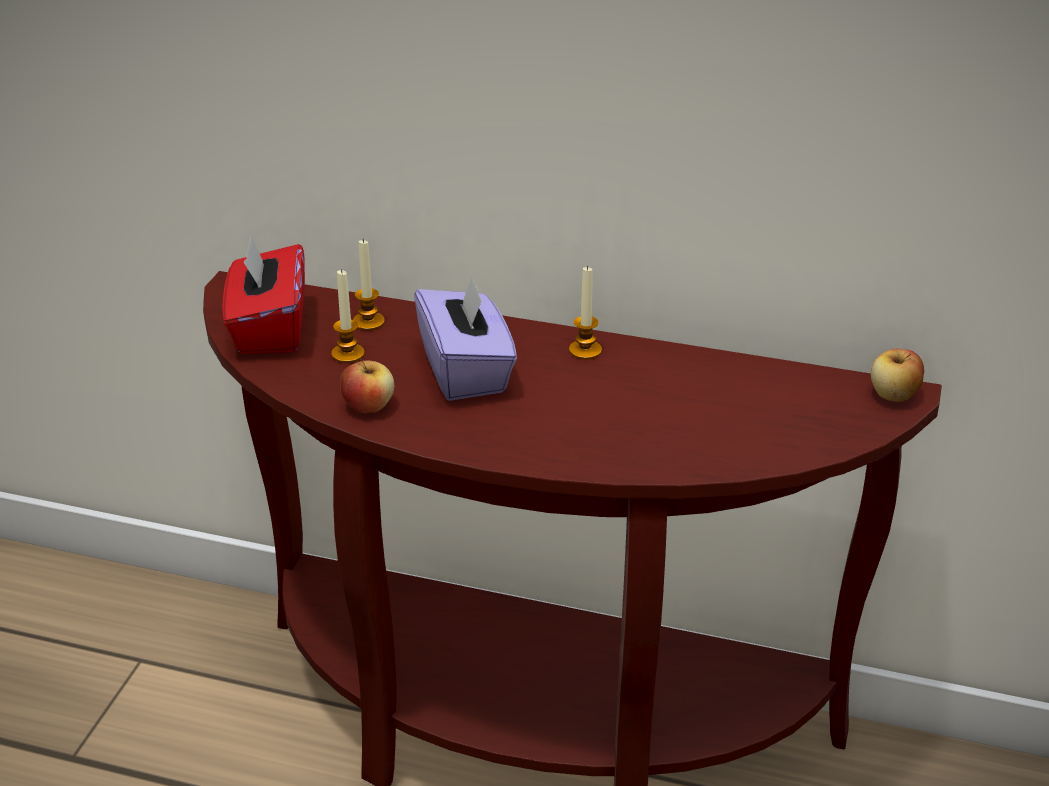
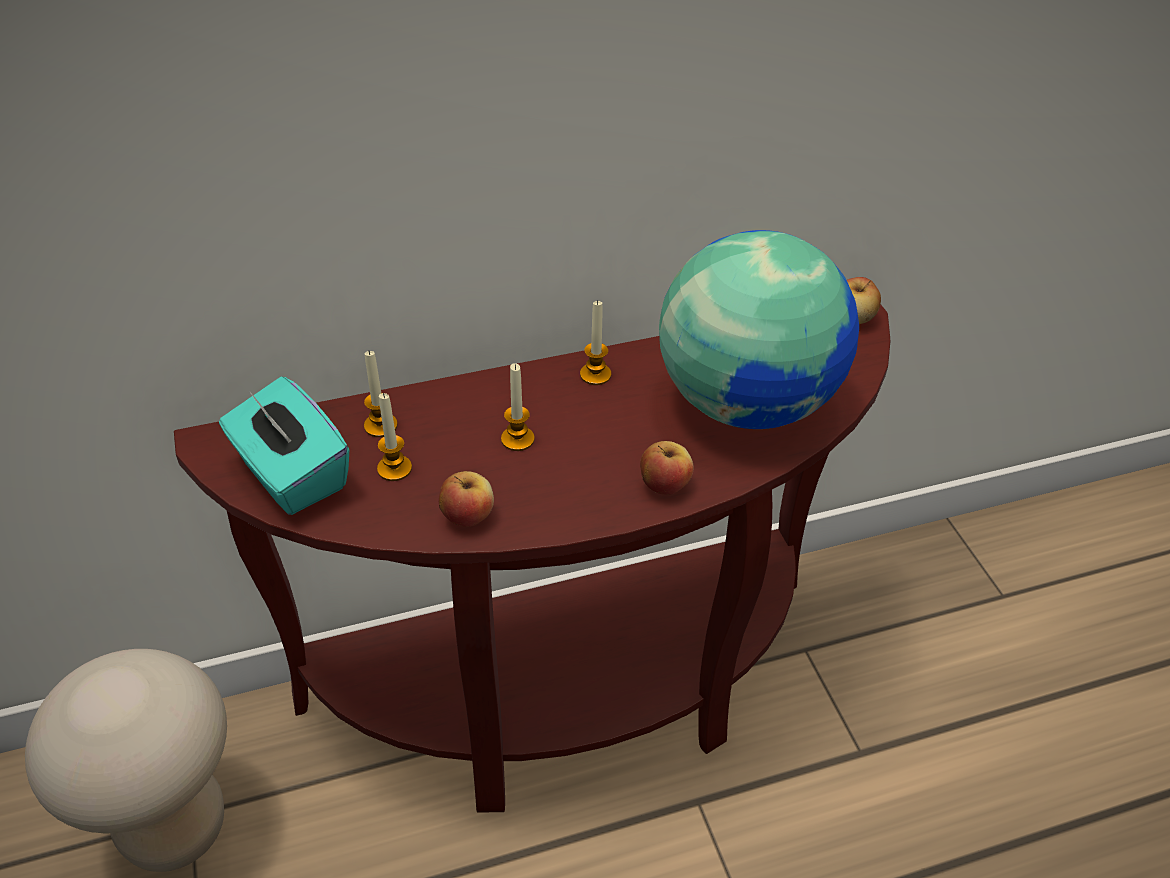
camera: 35 degrees left, 10 degrees up
(122, 662) = (174, 827): none -> beige stool
(269, 329) = (291, 475): red tissue box -> turquoise tissue box
(466, 371) = (517, 439): purple tissue box -> candle
(554, 449) = (664, 484): none -> apple
(702, 419) = (746, 401): none -> globe

